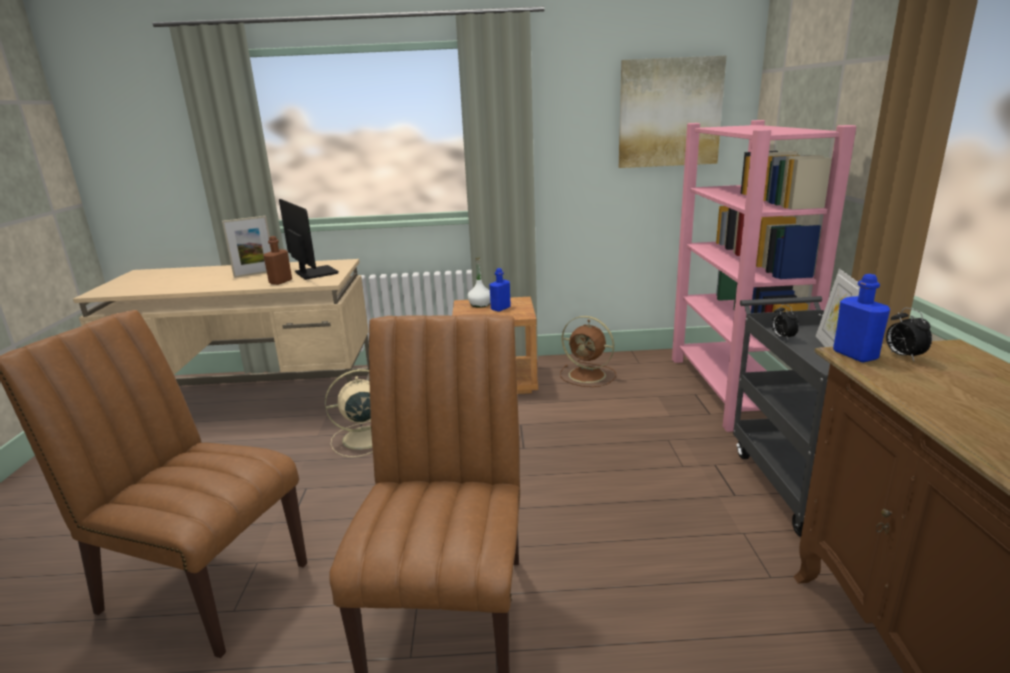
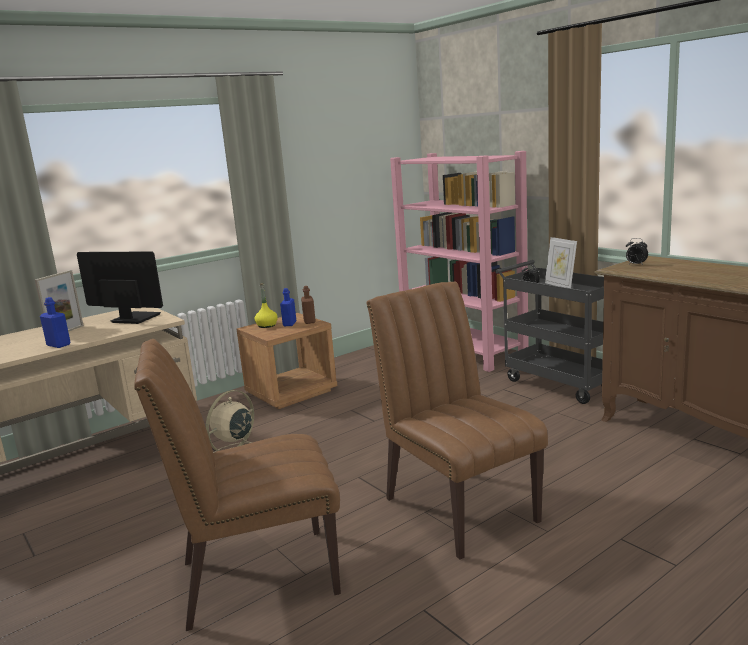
camera: 35 degrees left, 5 degrees down
(280, 282) = (116, 330): brown bottle -> brown bottle (309, 321)
(480, 304) = (266, 325): white bottle -> yellow bottle
(588, 375) = (357, 369): brown fan -> none
(669, 113) = (369, 151): picture -> none
(855, 355) = (617, 268): blue bottle -> blue bottle (58, 345)

